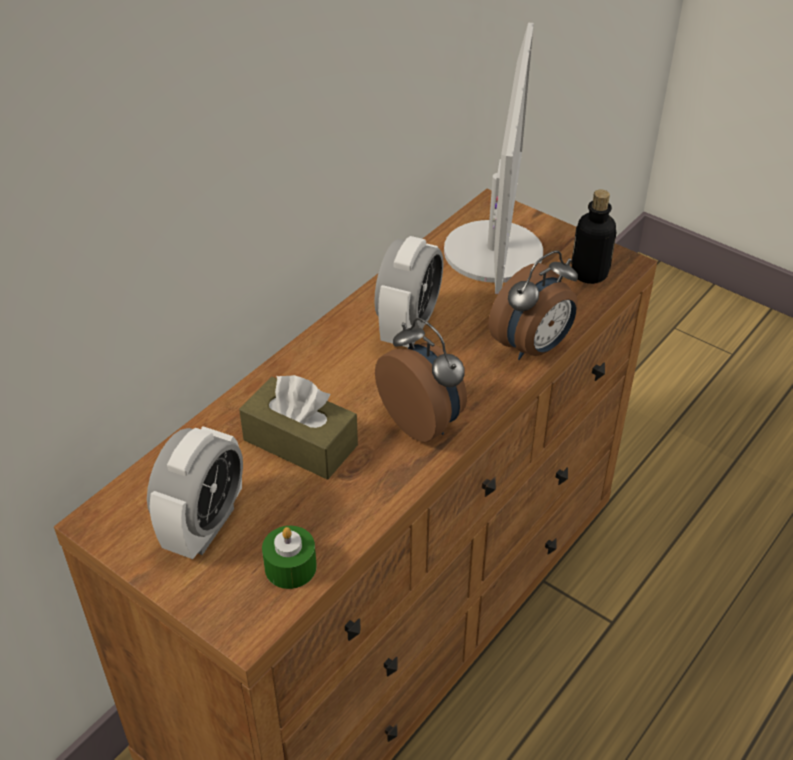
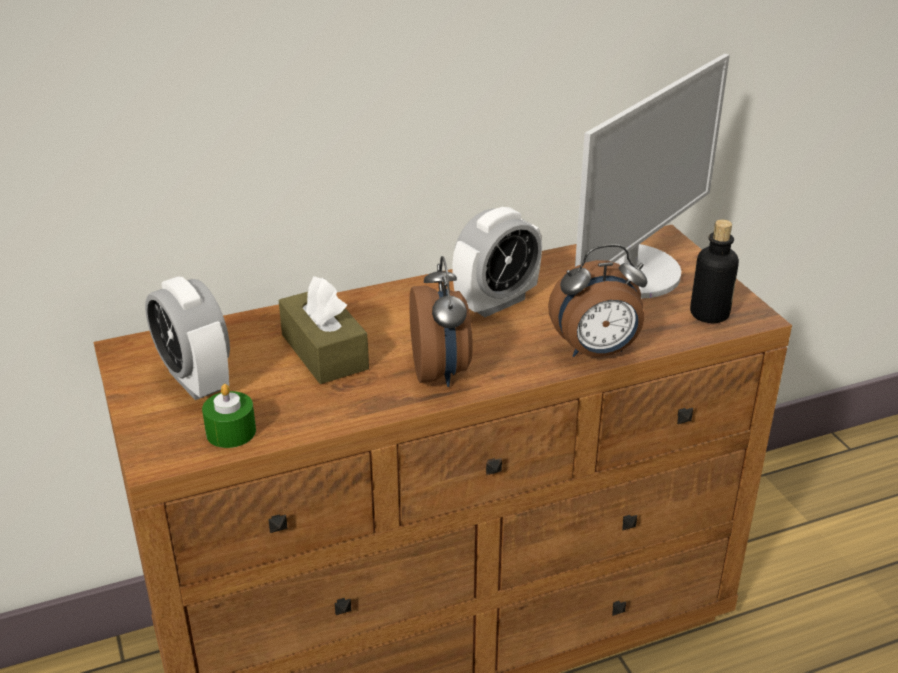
camera: 30 degrees right, 10 degrees down
(204, 526) = (195, 380): alarm clock -> alarm clock turned 90 degrees clockwise

